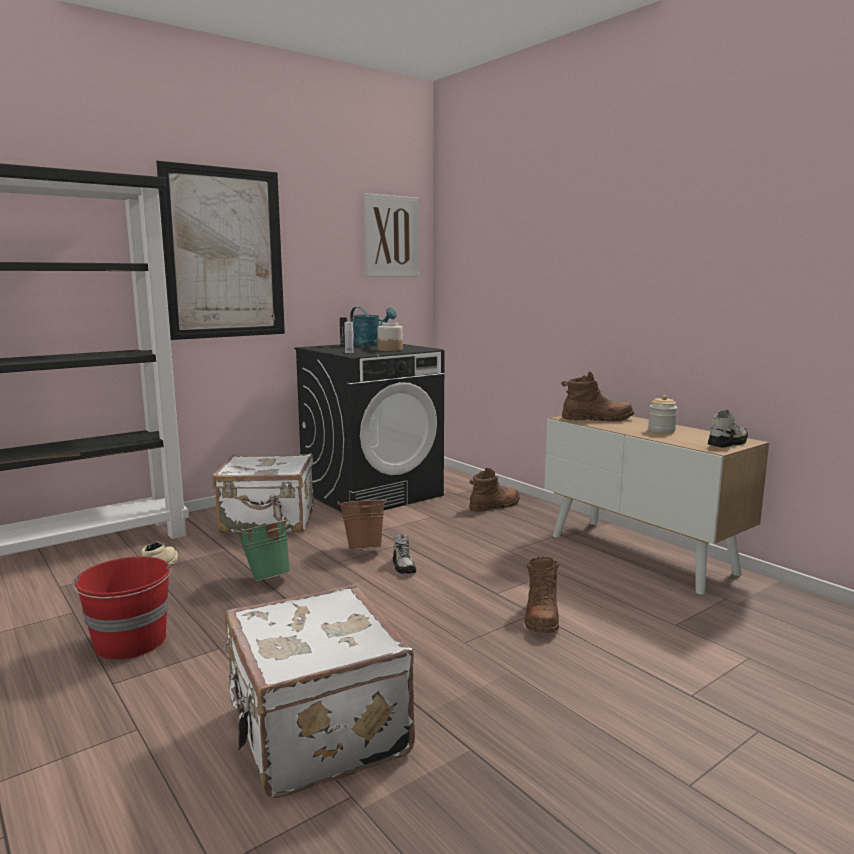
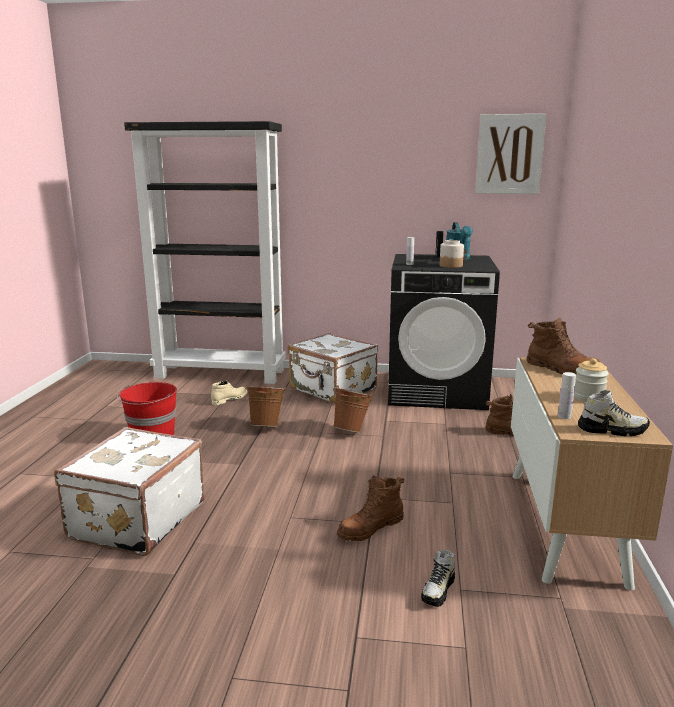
camera: 45 degrees right, 5 degrees up
(225, 253) = (342, 174): picture -> none
(267, 577) = (266, 426): green bucket -> brown bucket
(404, 566) = (353, 452): shoe -> shoe (438, 590)
(686, 443) = (564, 416): none -> white bottle

